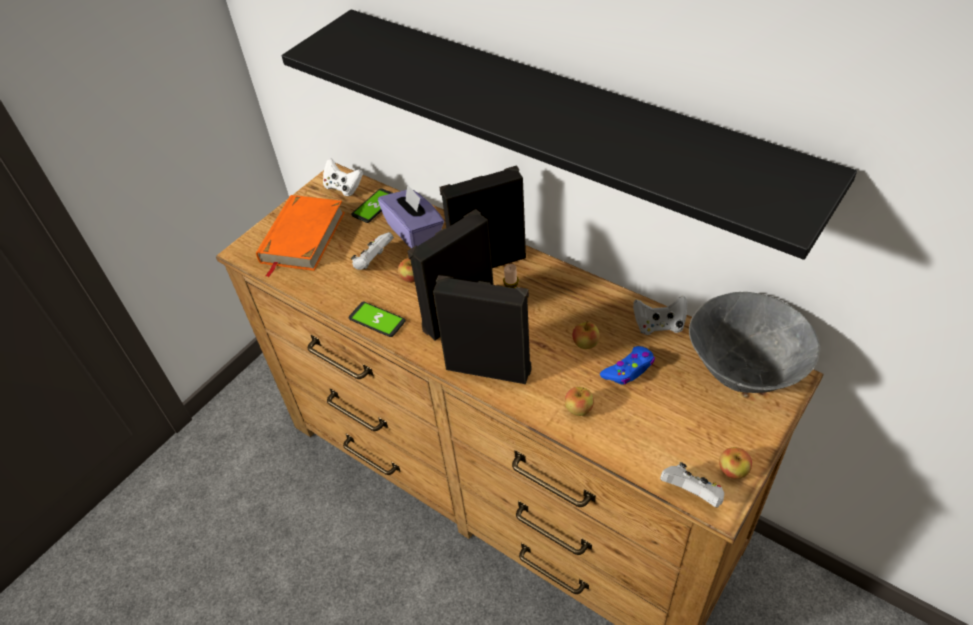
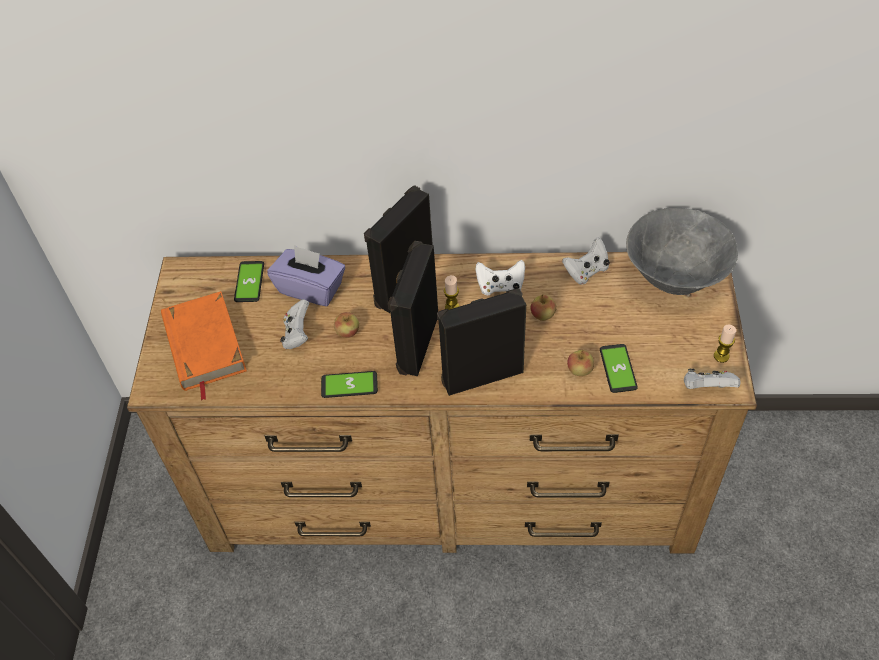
camera: 35 degrees left, 5 degrees up
(343, 188) = (200, 278): white game controller -> white game controller (500, 286)
(565, 119) = (455, 127): black shelf -> none
(616, 427) = (618, 369): none -> phone
(629, 370) = (592, 319): blue game controller -> none
(733, 471) = (721, 356): apple -> candle

